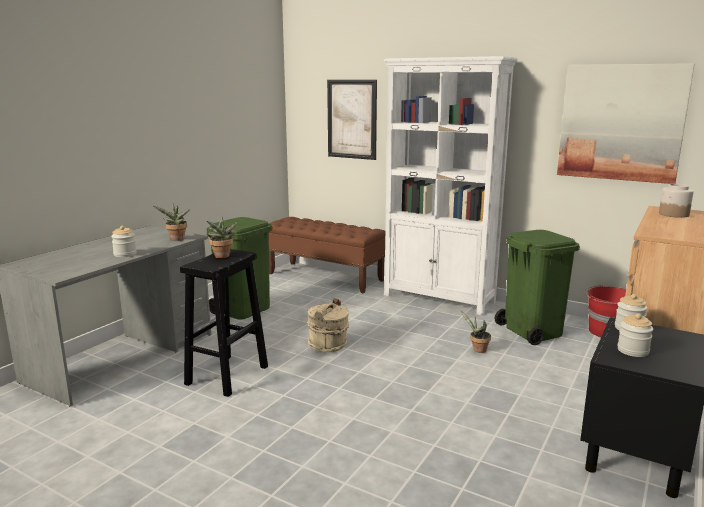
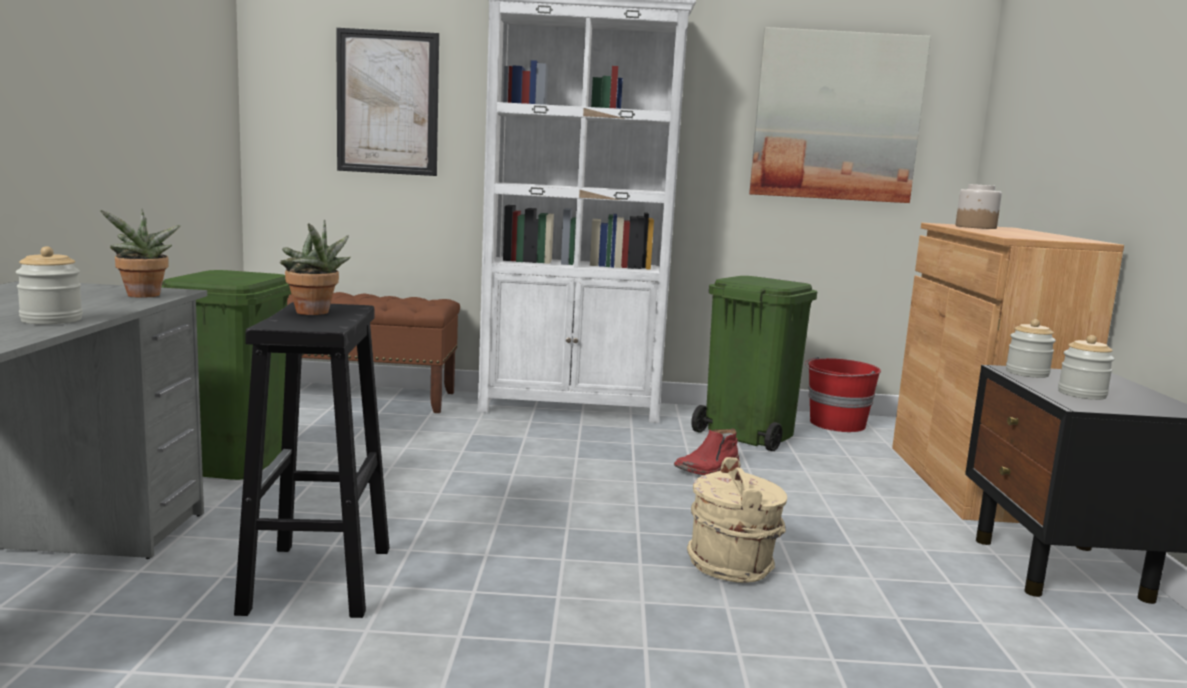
camera: 30 degrees left, 5 degrees down
(328, 345) = (467, 496): beige bucket -> beige bucket (732, 565)
(477, 350) = (707, 468): potted plant -> red boot

